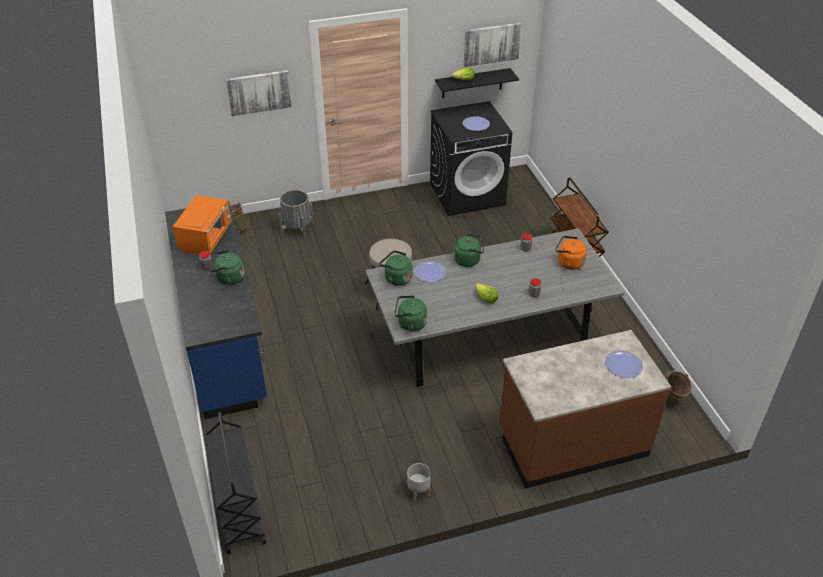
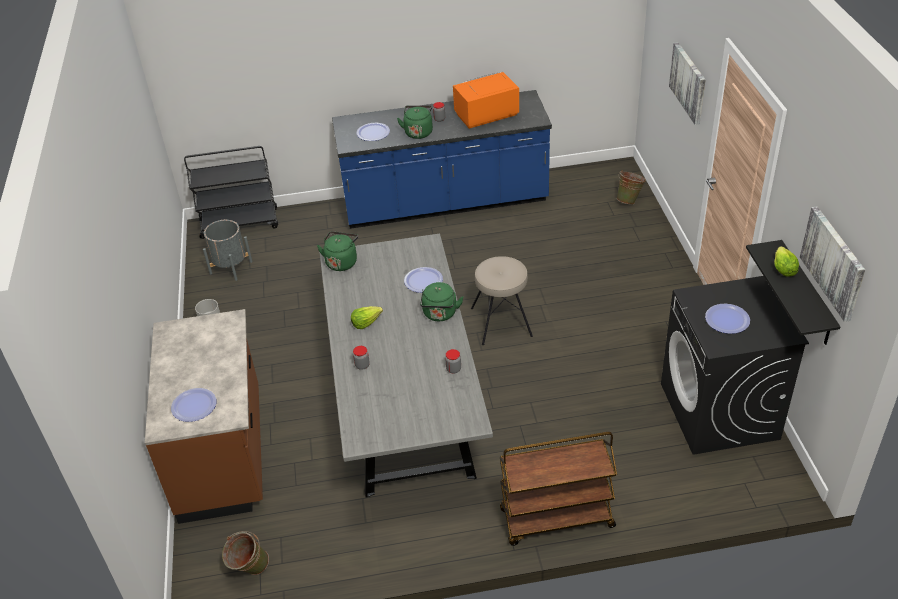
camera: 100 degrees right, 0 degrees up
(206, 238) = (485, 116): orange microwave -> orange microwave turned 135 degrees clockwise
(224, 310) = (373, 132): none -> plate
(297, 229) = (628, 246): grey planter -> grey planter (231, 267)
(396, 278) = (418, 255): green kettle -> none
(568, 263) = (415, 408): orange kettle -> none

